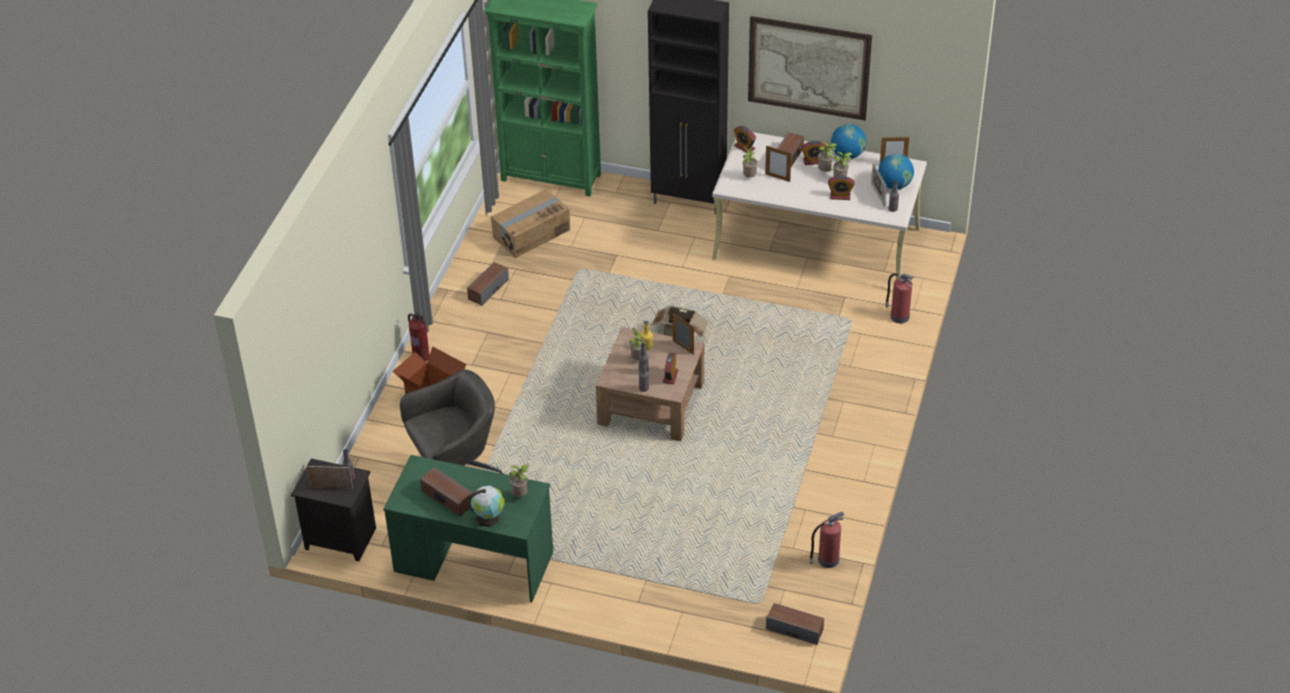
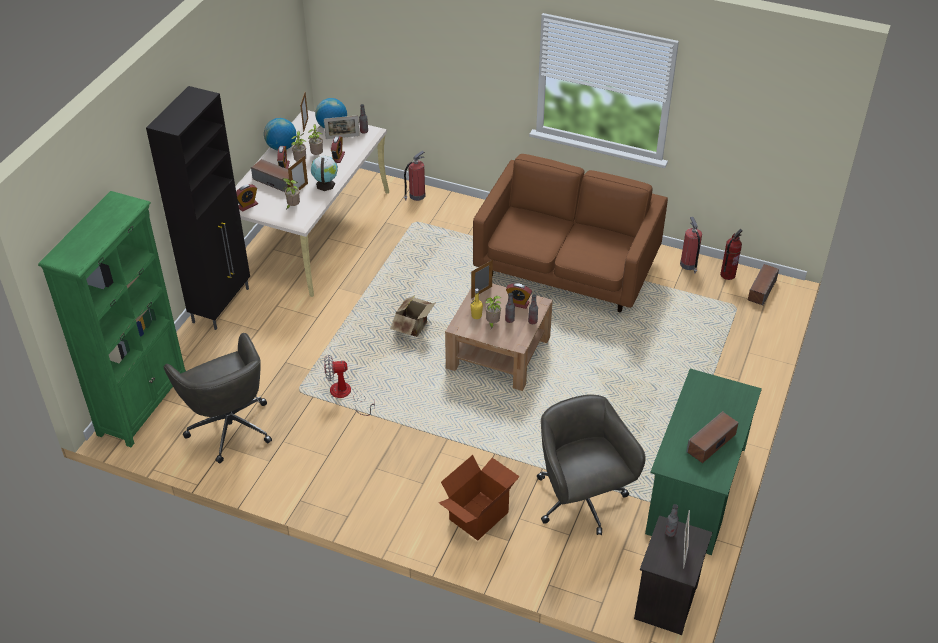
camera: 85 degrees left, 0 degrees up
(421, 357) = (403, 526): fire extinguisher -> fire extinguisher (727, 275)
(488, 289) = (309, 465): speaker -> none
(489, 517) = (736, 413): globe -> globe (325, 184)
(520, 495) = (706, 389): potted plant -> none
(531, 233) = (229, 426): cardboard box -> grey office chair
(577, 301) = (346, 395): none -> fan
(797, 450) = (566, 268): none -> brown sofa
(808, 68) = (236, 99): picture -> none

